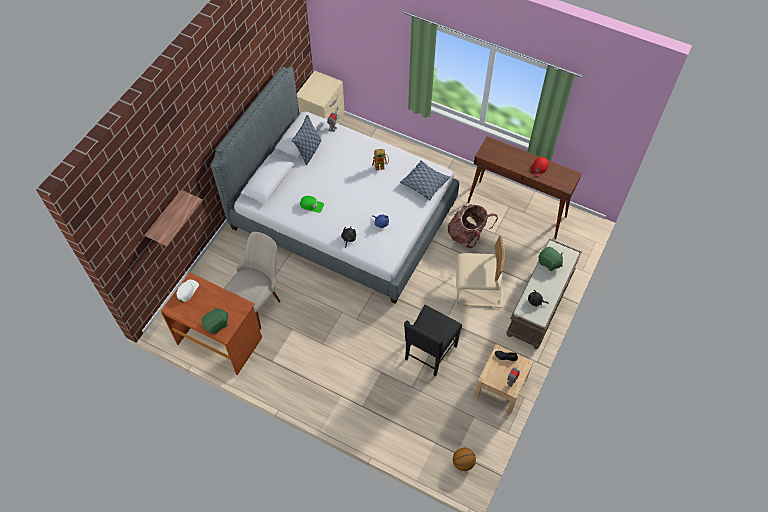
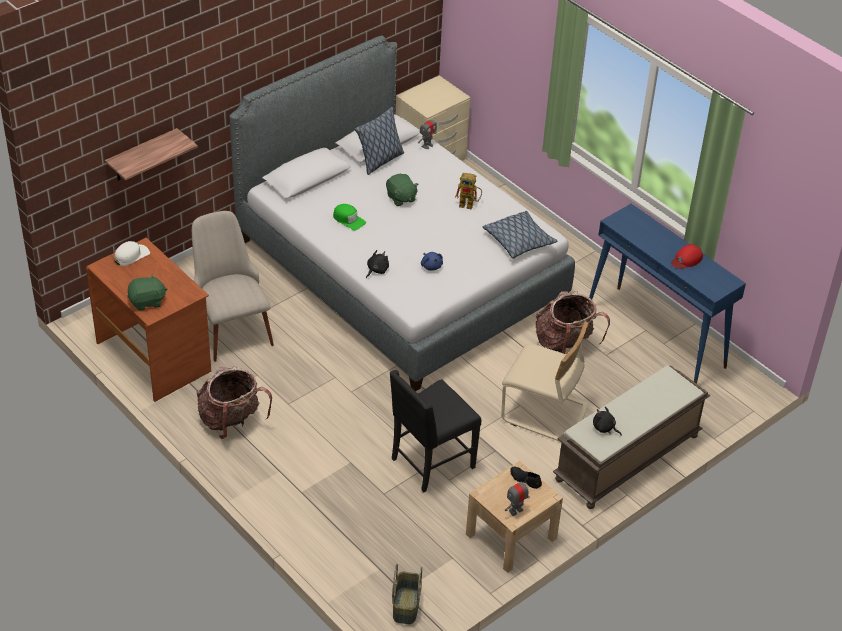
camera: 20 degrees right, 15 degrees down
(258, 299) = (231, 327): beige chair -> beige chair turned 75 degrees counterclockwise
(293, 370) = (231, 421): none -> backpack
(463, 462) = (405, 605): basketball -> basket
(517, 209) = (656, 337): brown console table -> blue console table
(549, 263) = (651, 390): green plush toy -> green plush toy (401, 198)

